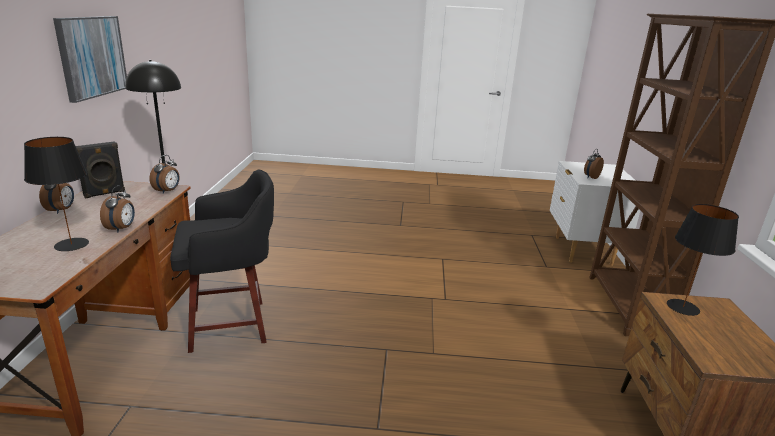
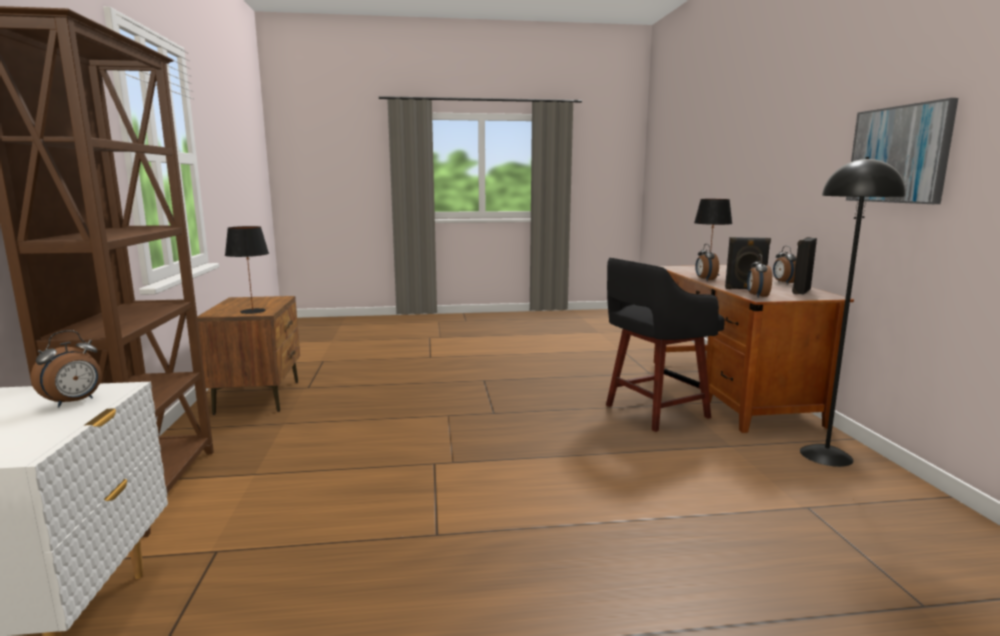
camera: 170 degrees right, 10 degrees down
(140, 203) = (745, 289): none -> black speaker

